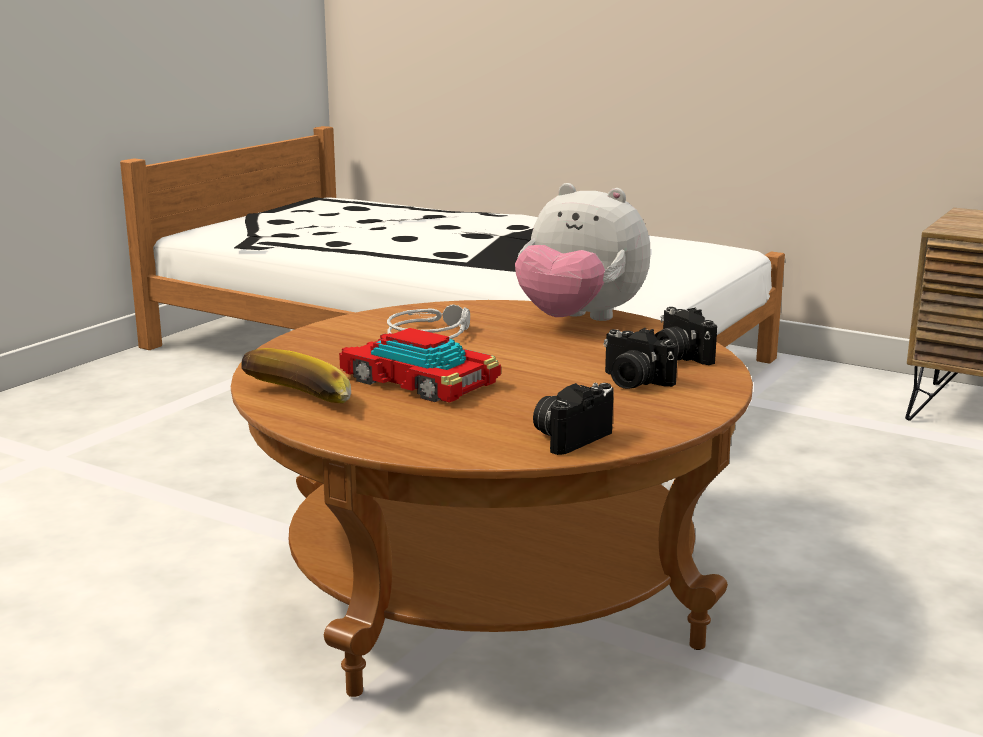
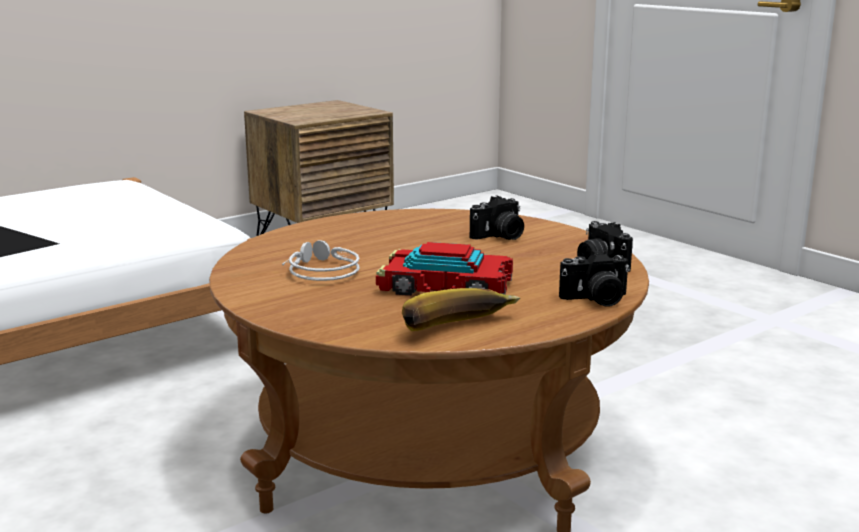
camera: 70 degrees left, 0 degrees up
(419, 381) = (445, 287): toy car -> toy car turned 135 degrees counterclockwise
(579, 320) = (340, 228): plush toy -> none
(678, 357) = (457, 220): camera -> camera (596, 300)

